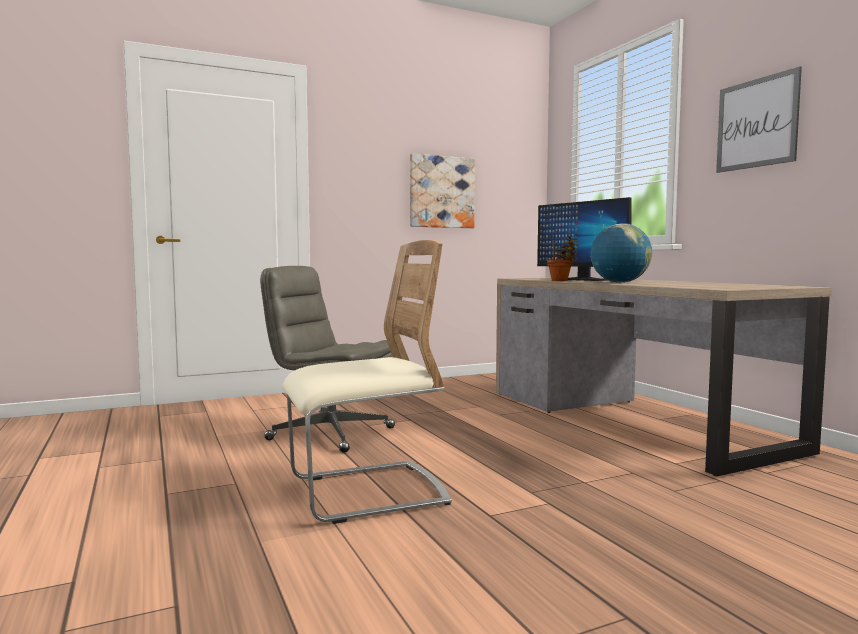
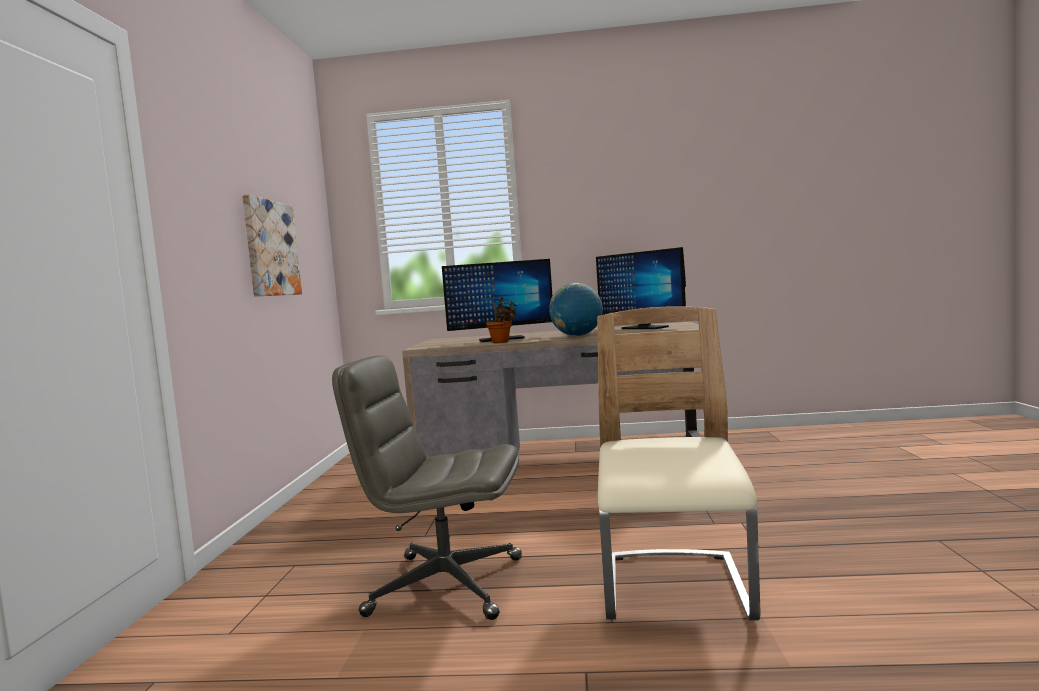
camera: 60 degrees left, 0 degrees up
(330, 434) = (444, 586): grey office chair -> grey office chair turned 45 degrees clockwise
(723, 285) = (644, 328): none -> monitor
(756, 123) = (596, 201): picture -> none

